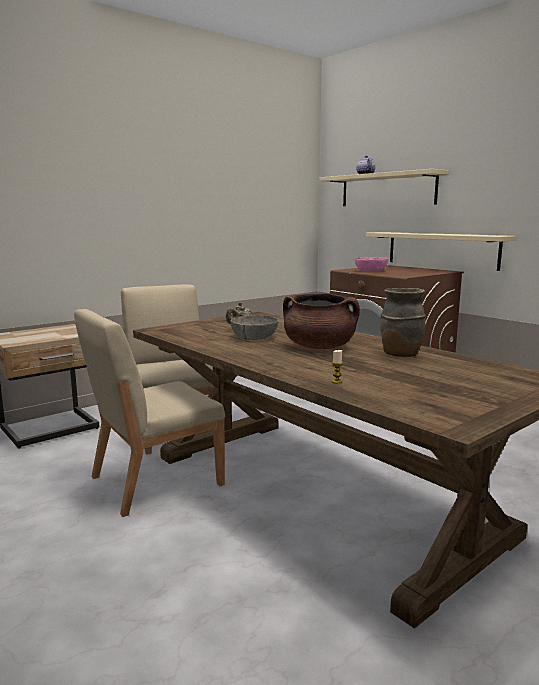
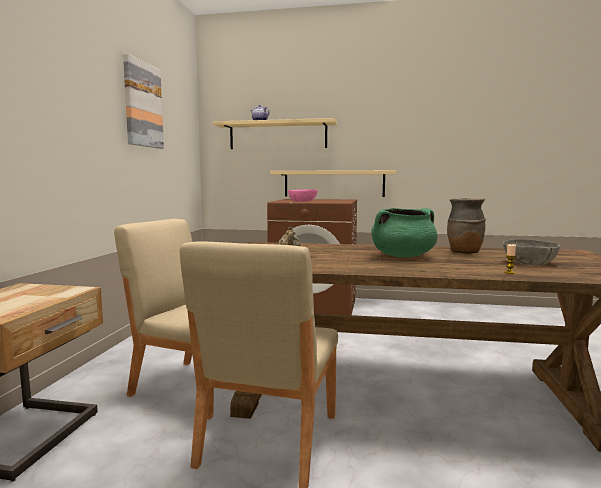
camera: 40 degrees left, 5 degrees down
(225, 172) = (142, 105): none -> picture
(254, 337) = (331, 258): grey bowl -> grey bowl (529, 263)
(319, 347) = (403, 256): brown cooking pot -> green cooking pot

